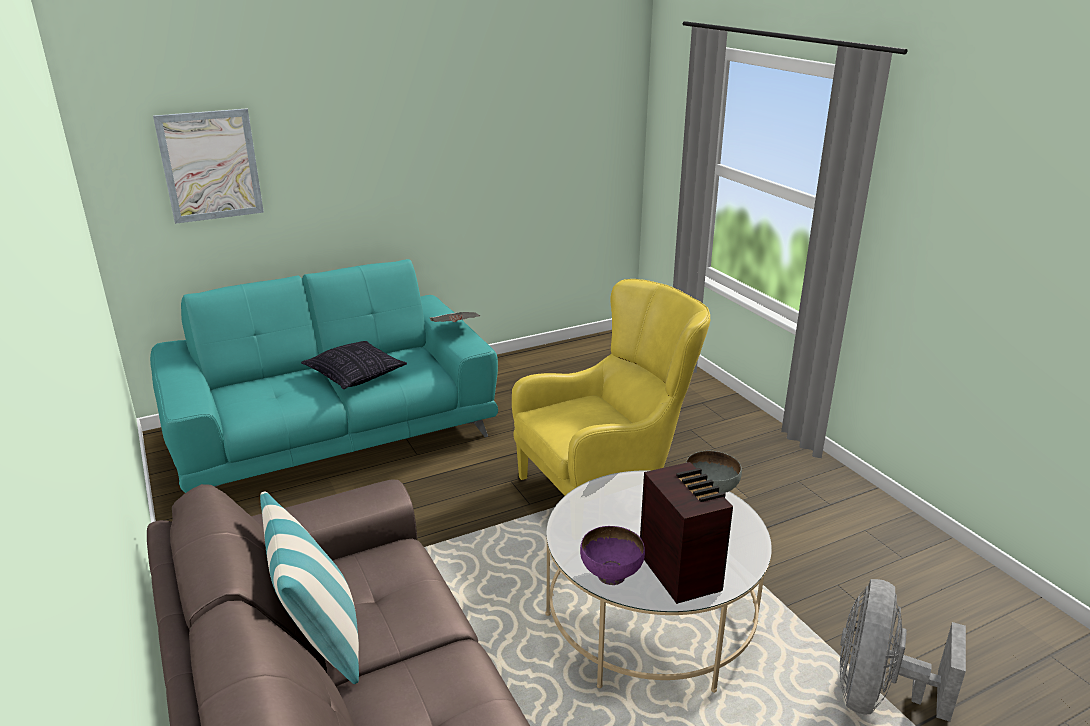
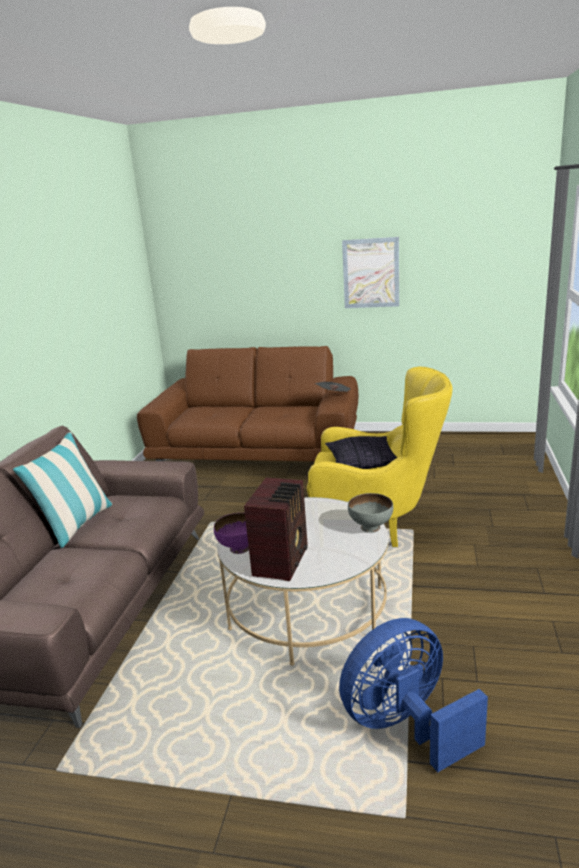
camera: 40 degrees right, 5 degrees down
(210, 165) = (217, 274): picture -> picture (371, 273)
(334, 433) = (257, 452): turquoise sofa -> brown sofa
(356, 375) = (261, 413): pillow -> pillow (362, 463)
(877, 694) = (405, 726): grey fan -> blue fan

